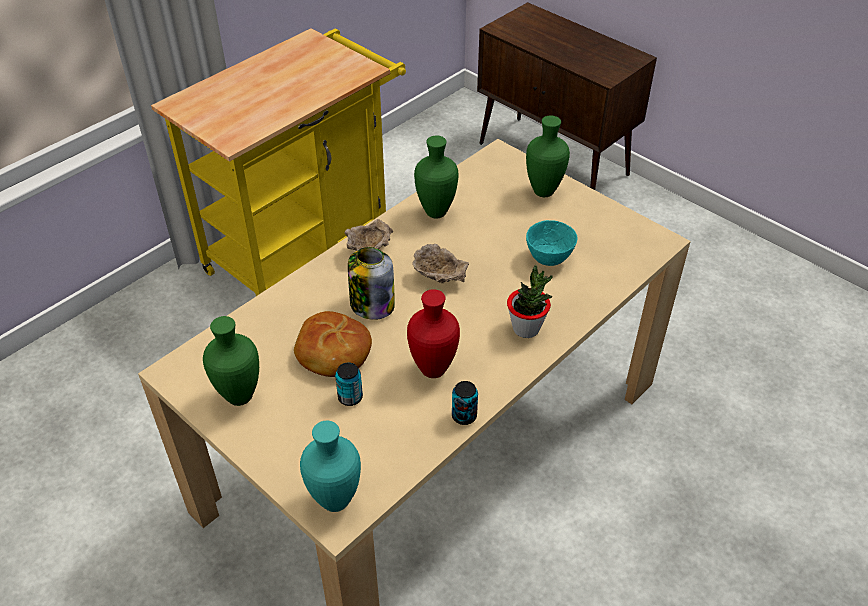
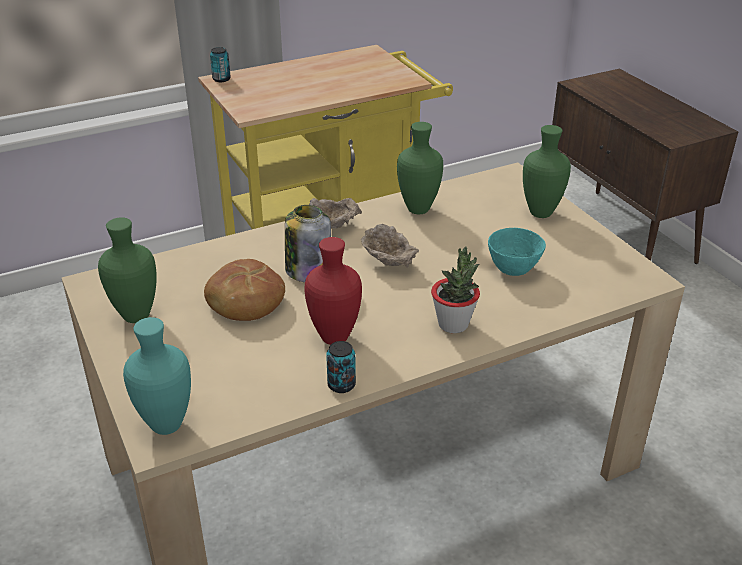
camera: 20 degrees right, 10 degrees down
(350, 397) = (238, 341): can -> can (221, 79)

